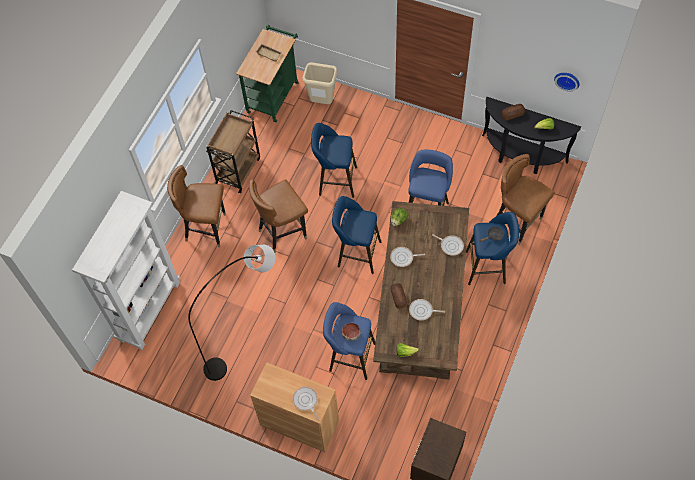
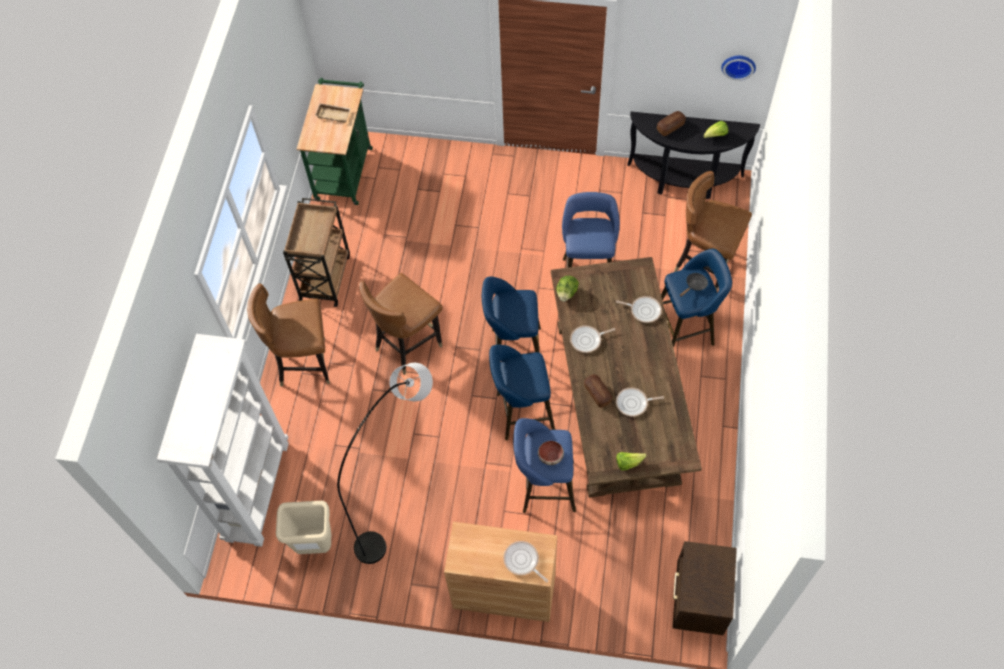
camera: 15 degrees left, 0 degrees up
(321, 102) = (410, 166): beige trash can -> beige trash can (314, 545)
(335, 181) = (457, 263): blue stool -> blue stool (521, 413)

